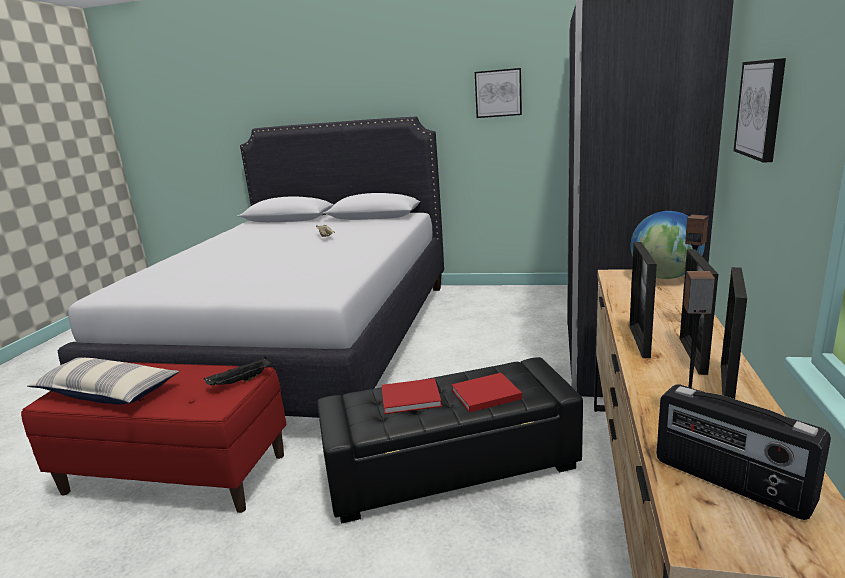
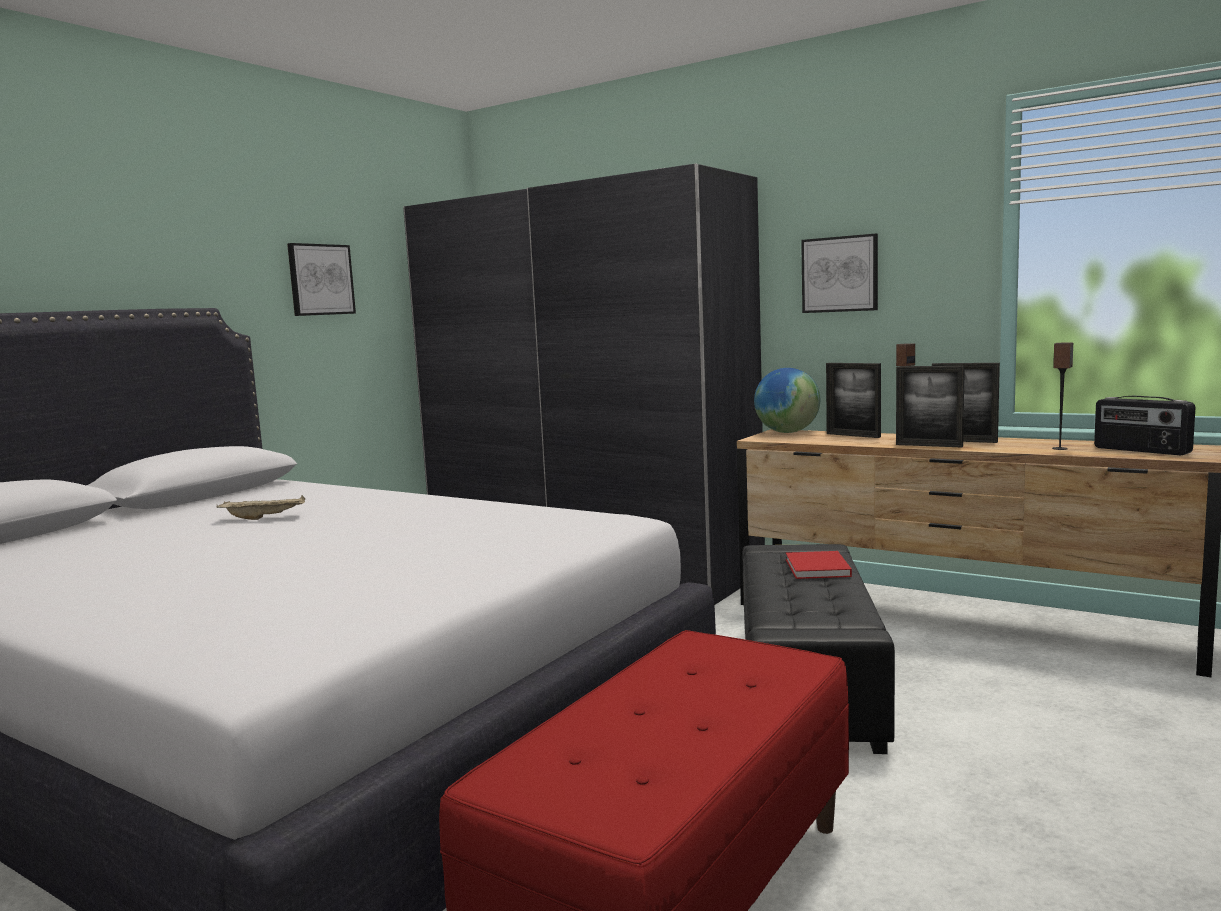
camera: 70 degrees left, 10 degrees down
(108, 393) = (654, 756): pillow -> none
(240, 382) = (720, 648): black tray -> none
(413, 398) = (800, 594): red book -> none
(726, 385) = (1016, 441): picture frame -> picture frame (853, 435)
(730, 483) = (1141, 450): radio -> radio turned 75 degrees clockwise

